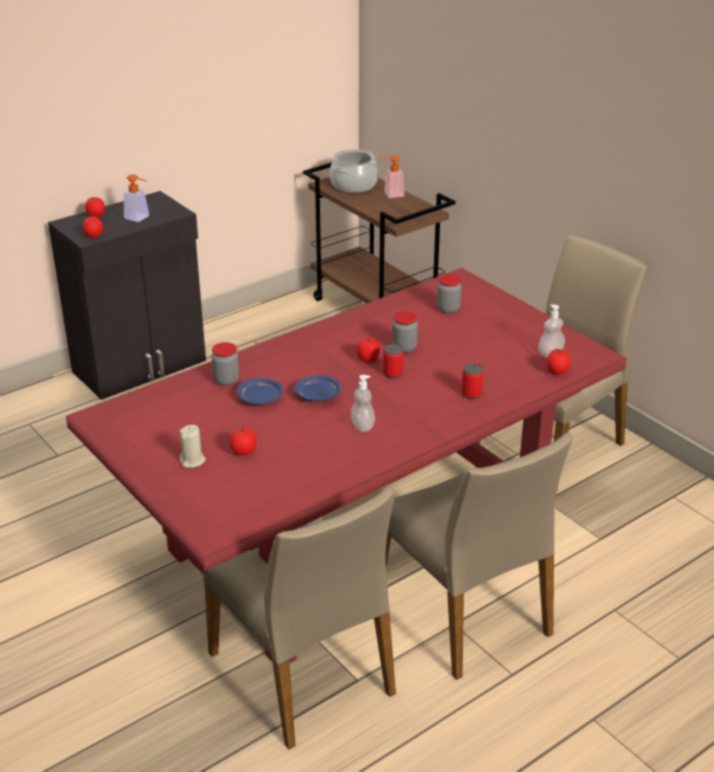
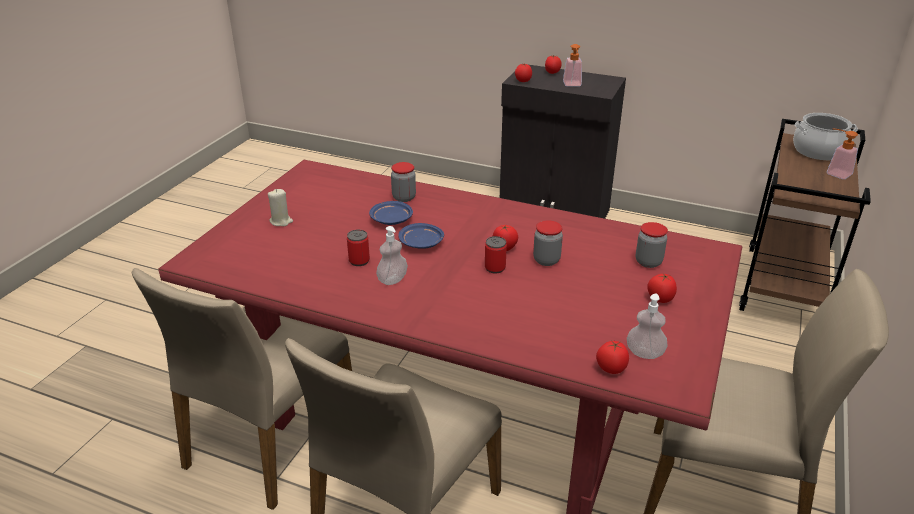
camera: 60 degrees right, 0 degrees up
(243, 452) = (308, 238): tomato -> tomato (660, 299)
(471, 394) = (506, 323): can -> can (359, 261)

